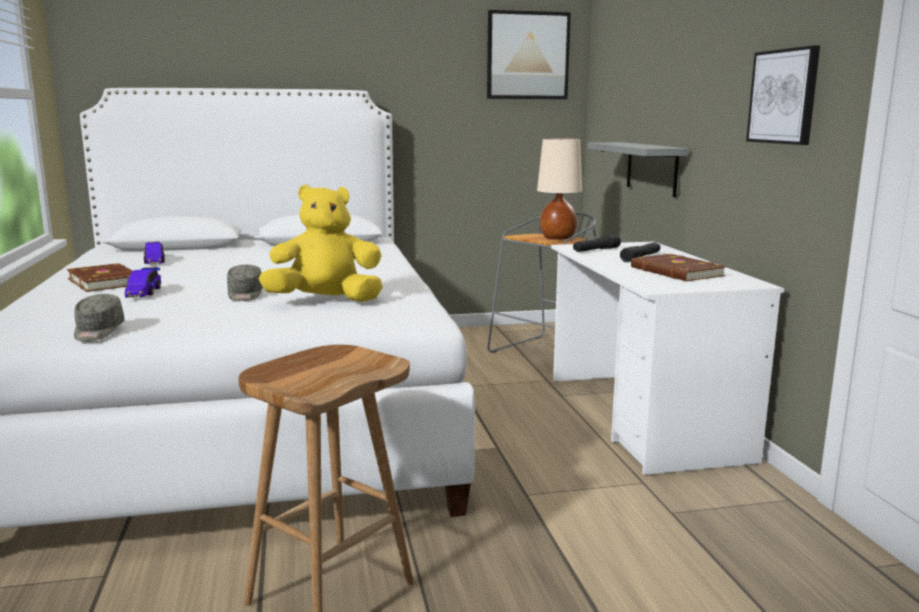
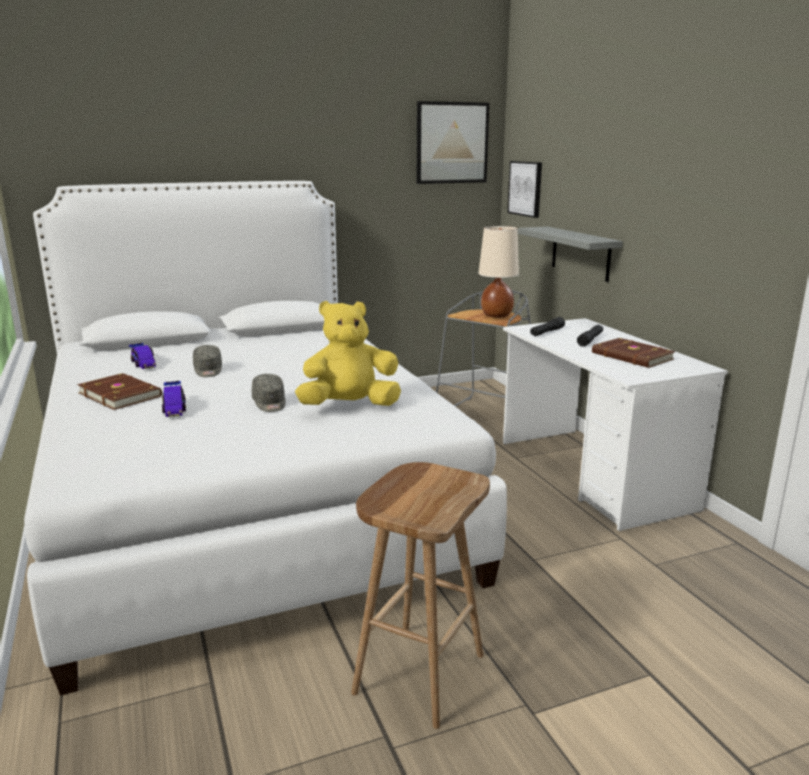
camera: 10 degrees left, 5 degrees up
(98, 331) = (173, 461): grey cap -> grey cap (208, 370)
(784, 96) = (728, 210): picture -> picture (526, 188)

